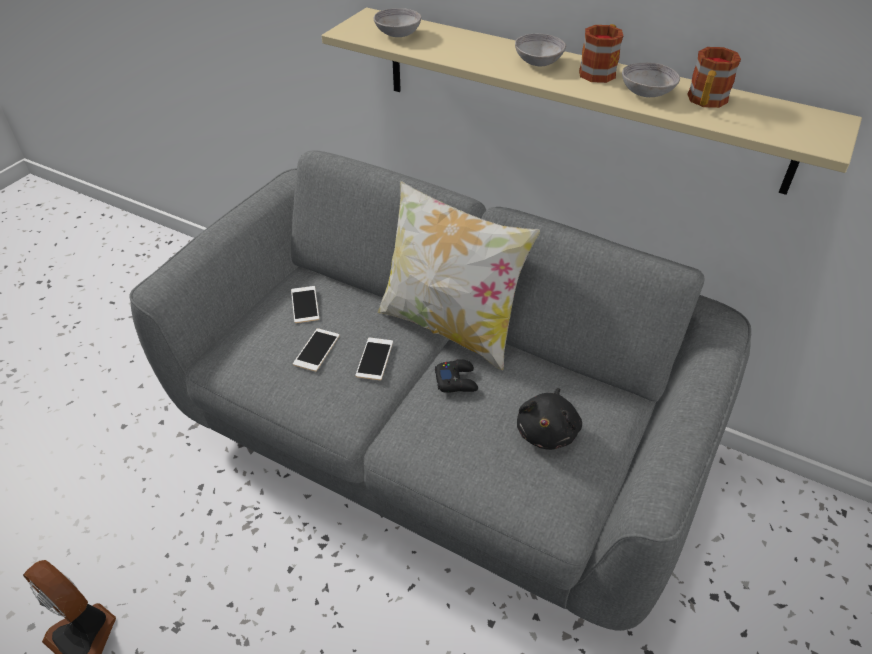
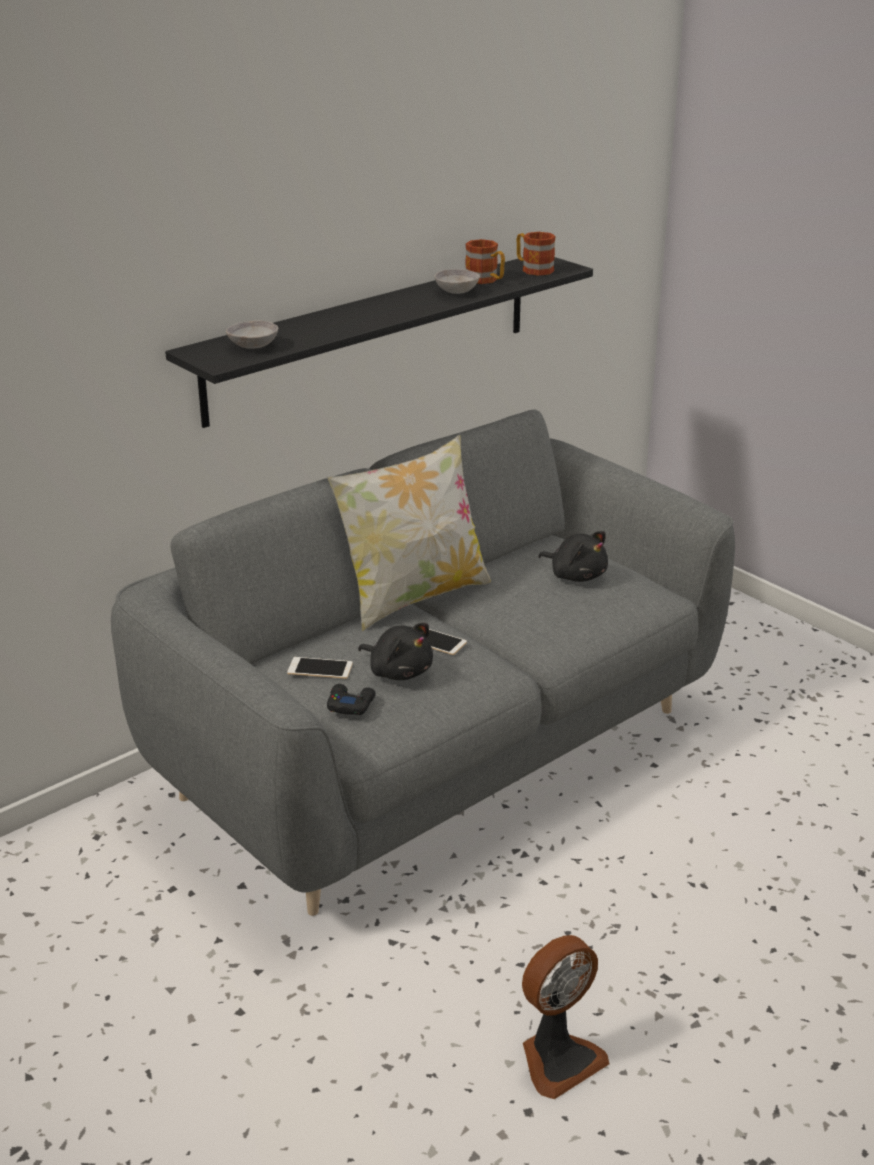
camera: 70 degrees left, 15 degrees down
(316, 350) = (398, 671): phone -> black plush toy
(456, 380) = (492, 604): black game controller -> black game controller (350, 704)
(538, 62) = (370, 311): grey bowl -> none
(577, 97) = (371, 336): beige shelf -> black shelf
(599, 71) = (406, 297): mug -> mug (533, 269)

